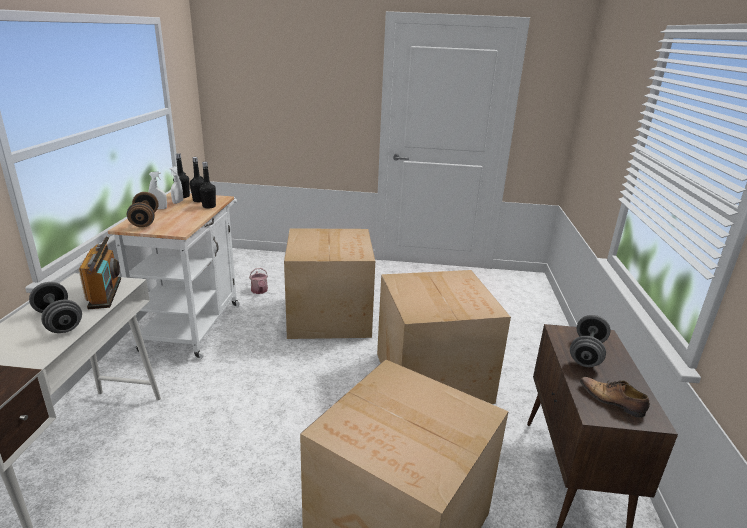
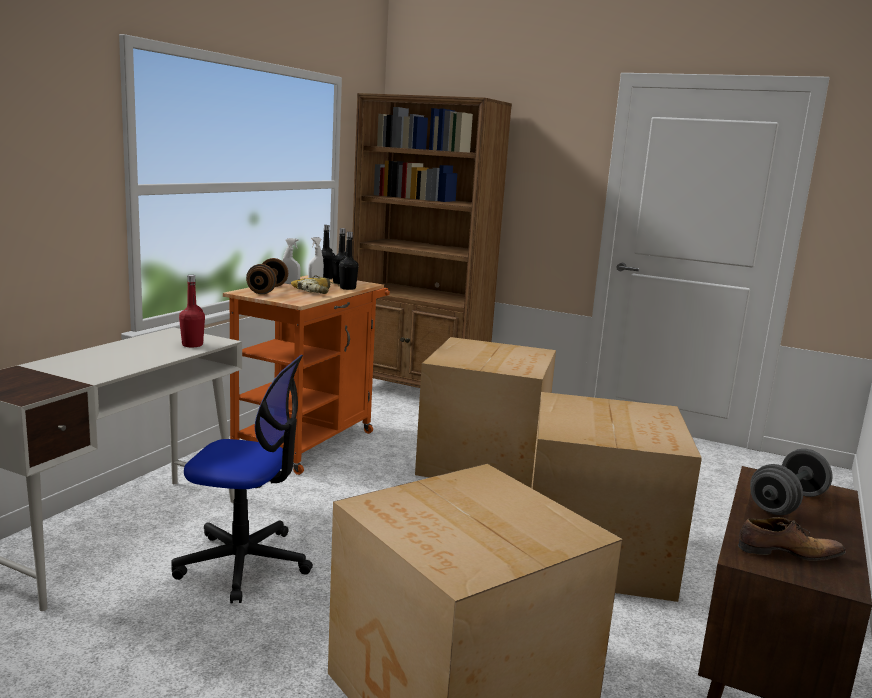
camera: 20 degrees right, 10 degrees down
(59, 321) = (133, 356): grey dumbbell -> none
(105, 293) = (192, 345): radio -> red bottle
(187, 214) = (317, 291): none -> power drill
(194, 323) = (310, 440): white cart -> orange cart
(195, 458) = (244, 563): none -> office chair
(256, 260) = (418, 392): none -> brown bookcase
(259, 291) = (406, 422): watering can -> none
(612, 401) = (786, 553): shoe -> shoe turned 120 degrees clockwise

